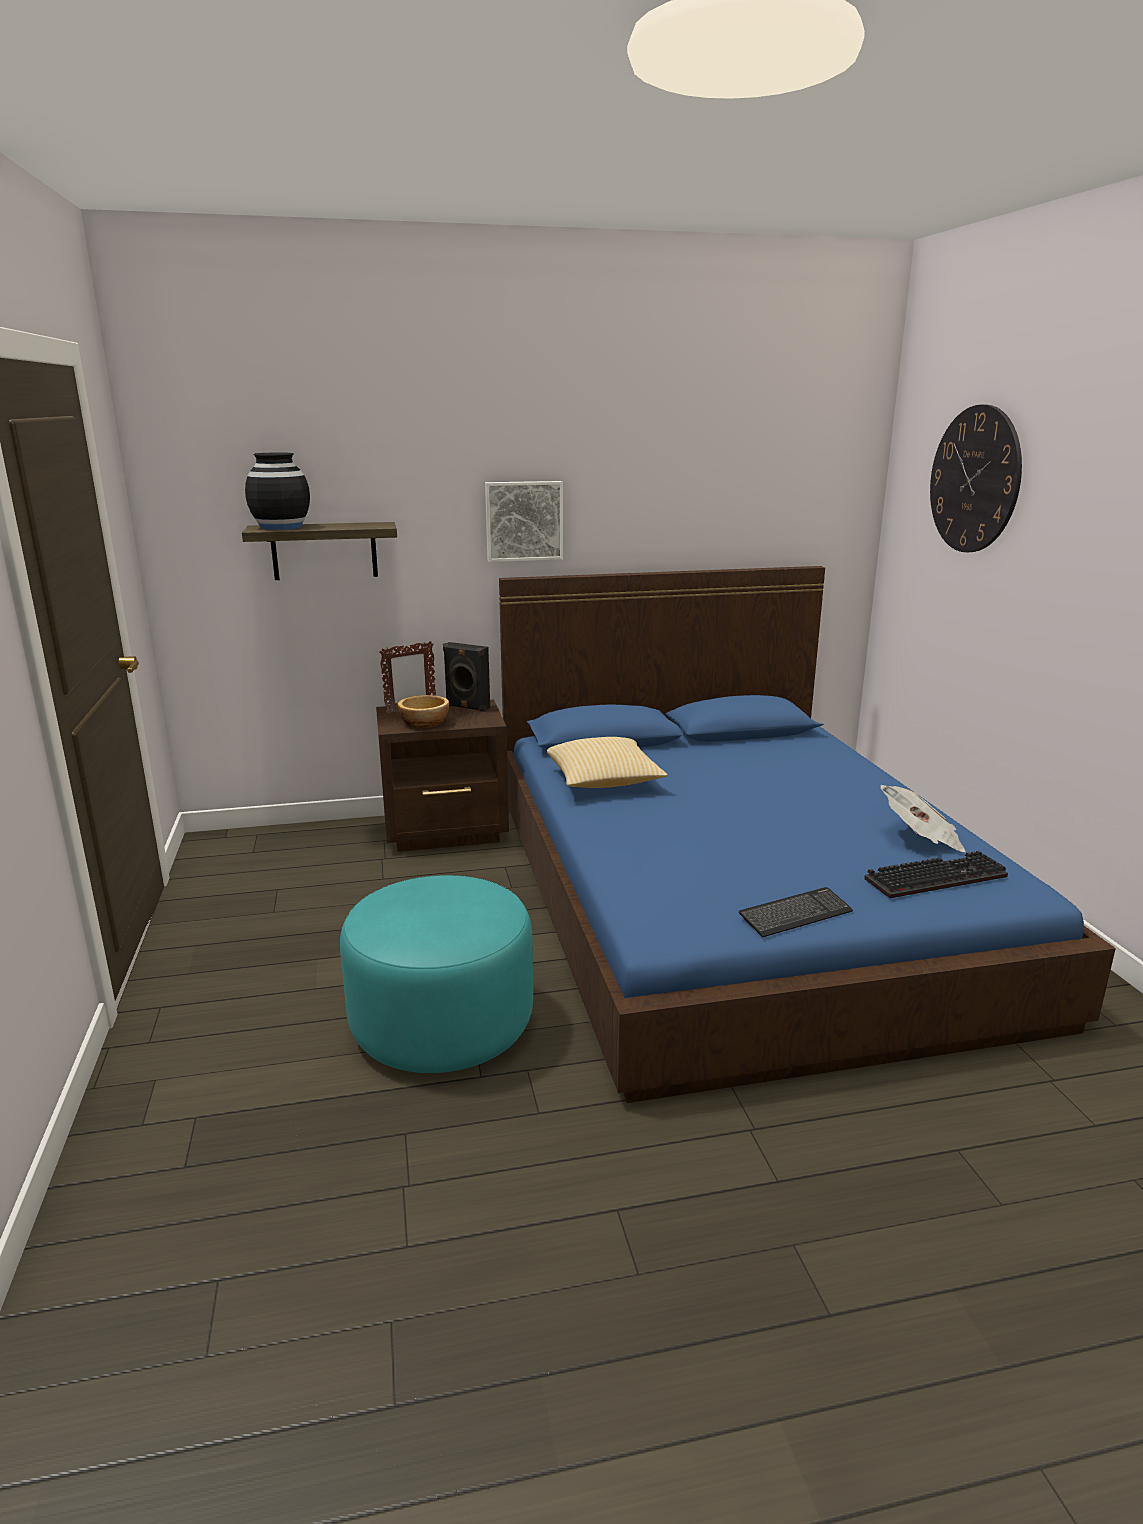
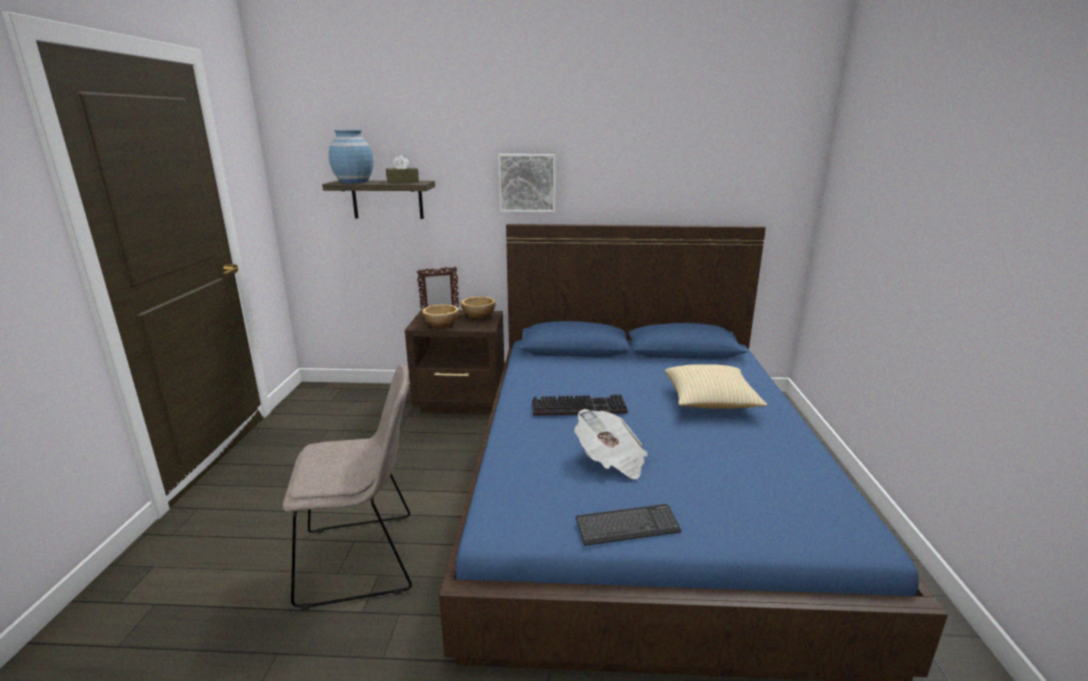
camera: 15 degrees right, 0 degrees up
(281, 527) = (353, 181): black vase -> blue vase
(355, 525) = (402, 182): none -> brown tissue box
(443, 1024) = (364, 558): turquoise ottoman -> beige chair
(467, 707) = (479, 315): black speaker -> bowl
(603, 782) = (550, 381): pillow -> pillow (710, 402)
(921, 839) = (784, 466): newspaper -> newspaper (611, 460)
(936, 876) = (779, 508): keyboard -> keyboard (580, 407)
(974, 479) = (888, 155): wall clock -> none

